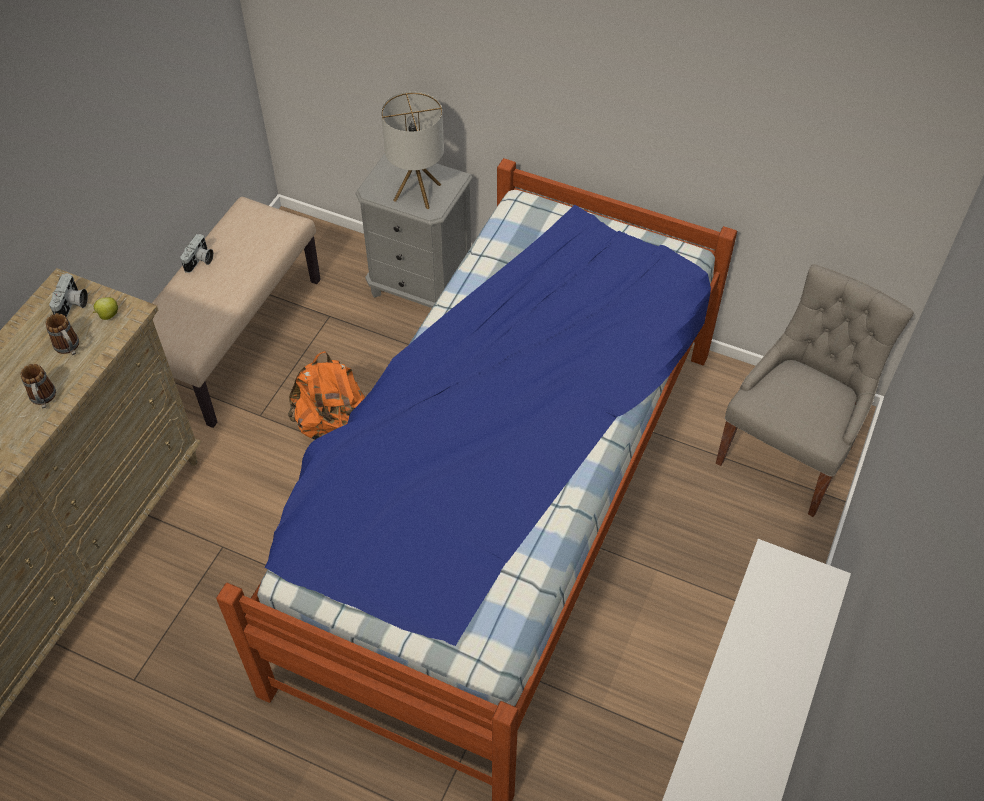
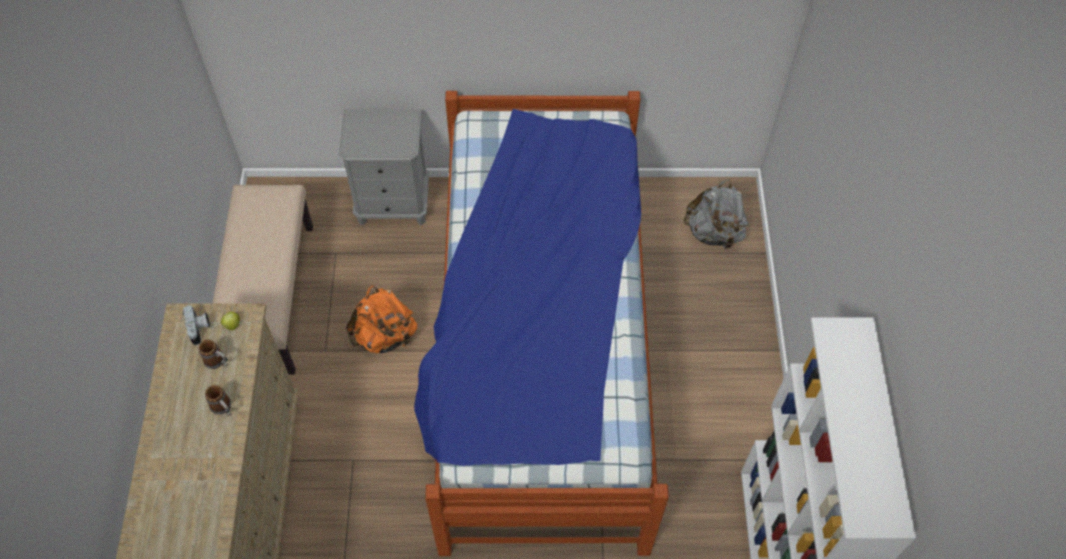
camera: 25 degrees left, 5 degrees up
(200, 261) = (235, 250): camera -> none
(417, 192) = (387, 137): table lamp -> none
(788, 453) = (714, 232): grey chair -> grey backpack

